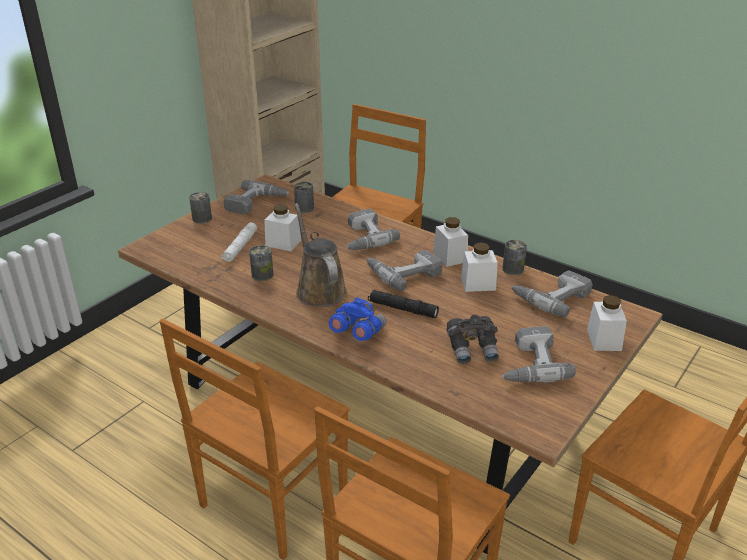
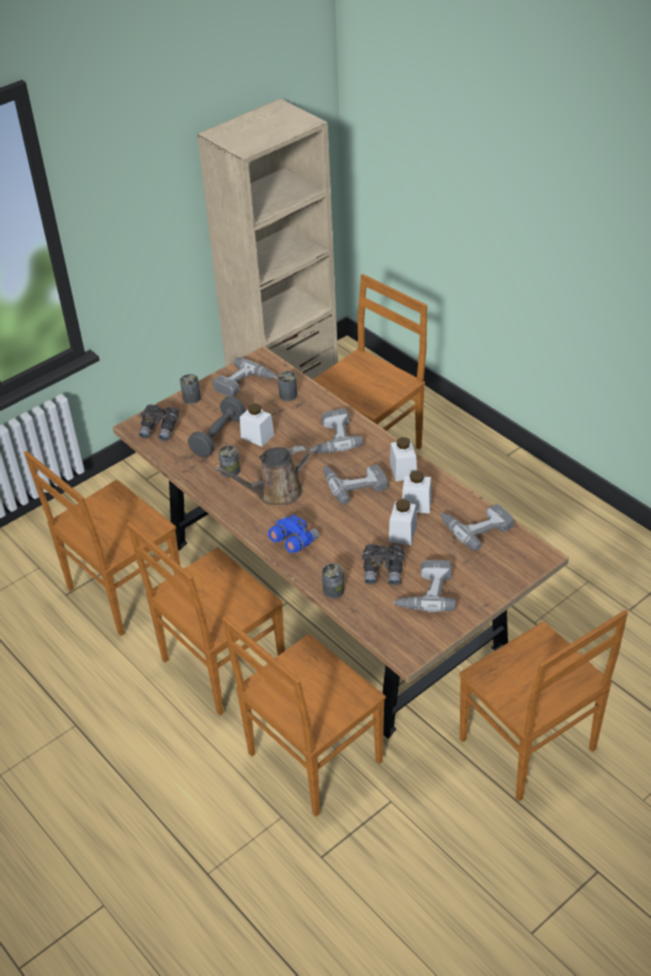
camera: 15 degrees right, 10 degrees up
(140, 439) = (122, 592): none -> brown chair
(173, 247) = (160, 430): none -> grey binoculars
(240, 247) = (218, 436): white flashlight -> grey dumbbell
(319, 289) = (274, 493): brown watering can -> brown watering can turned 105 degrees counterclockwise
(402, 309) = (339, 523): black flashlight -> none
(513, 269) = (455, 492): can -> can (333, 590)
(604, 340) = (500, 577): white jar -> white jar (402, 533)

